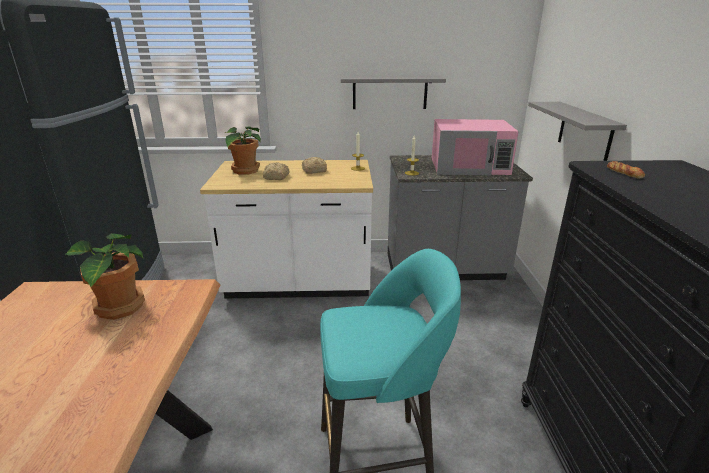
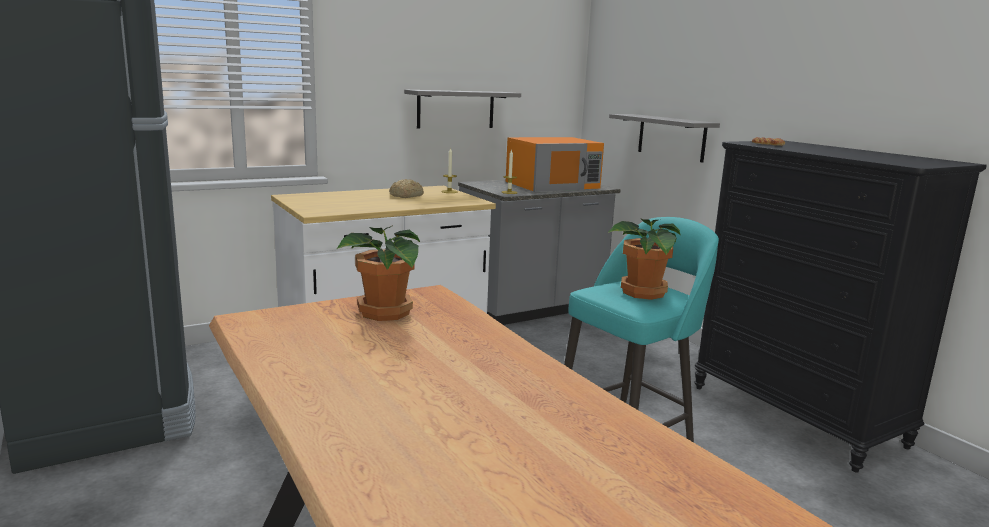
camera: 30 degrees left, 10 degrees down
(245, 171) = (322, 200): potted plant -> potted plant (642, 293)
(276, 177) = (374, 203): bread -> none
(469, 166) = (553, 185): pink microwave -> orange microwave

